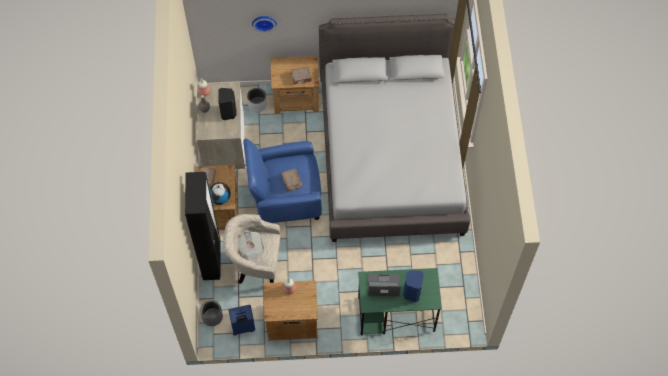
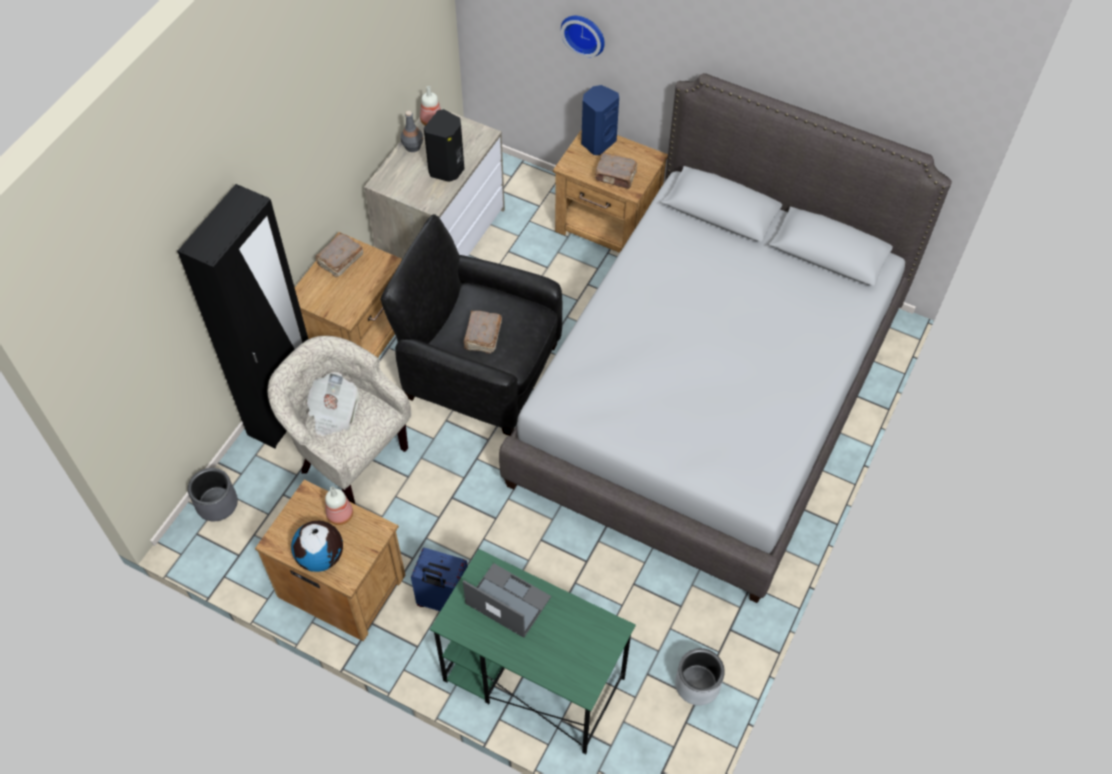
camera: 30 degrees right, 5 degrees down
(220, 198) = (339, 301): globe -> globe (321, 557)
(243, 327) = (252, 550): blue suitcase -> blue suitcase (442, 600)
(257, 104) = (537, 205): grey planter -> grey planter (697, 684)
(285, 196) = (479, 369): blue armchair -> black armchair
(411, 292) = (552, 644): blue speaker -> blue speaker (597, 142)

